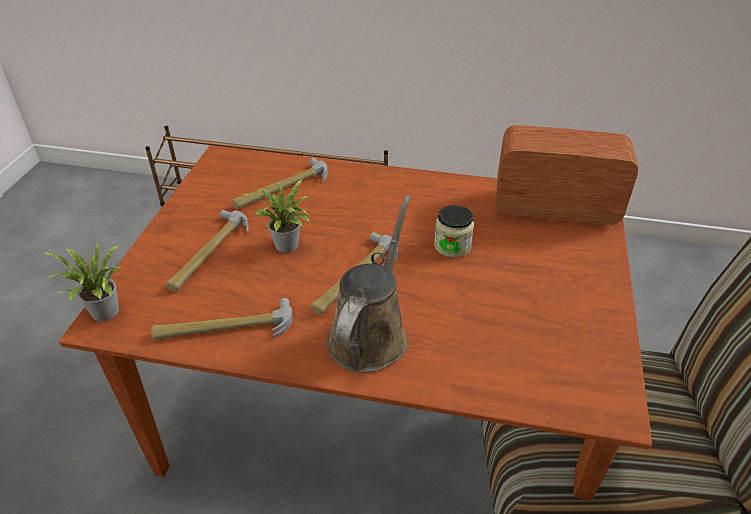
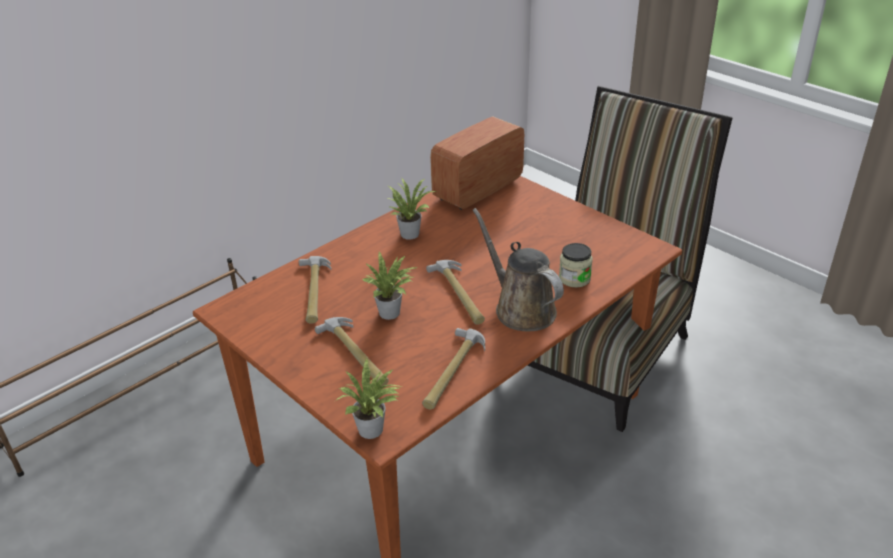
camera: 55 degrees left, 5 degrees down
(426, 199) = (410, 233): none -> potted plant
(452, 246) = (471, 243): jar -> jar (574, 278)

